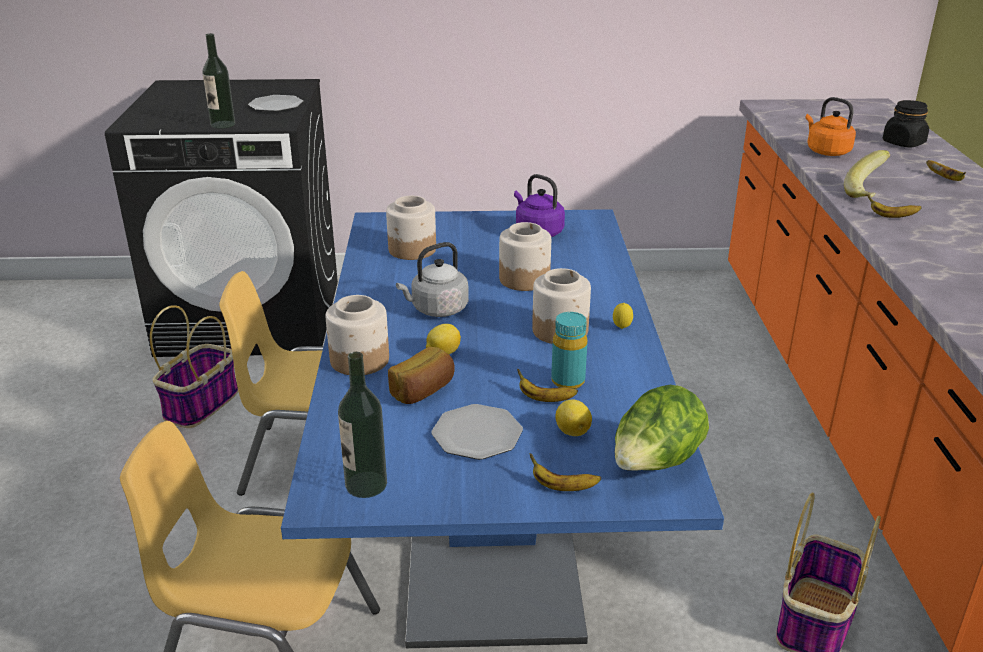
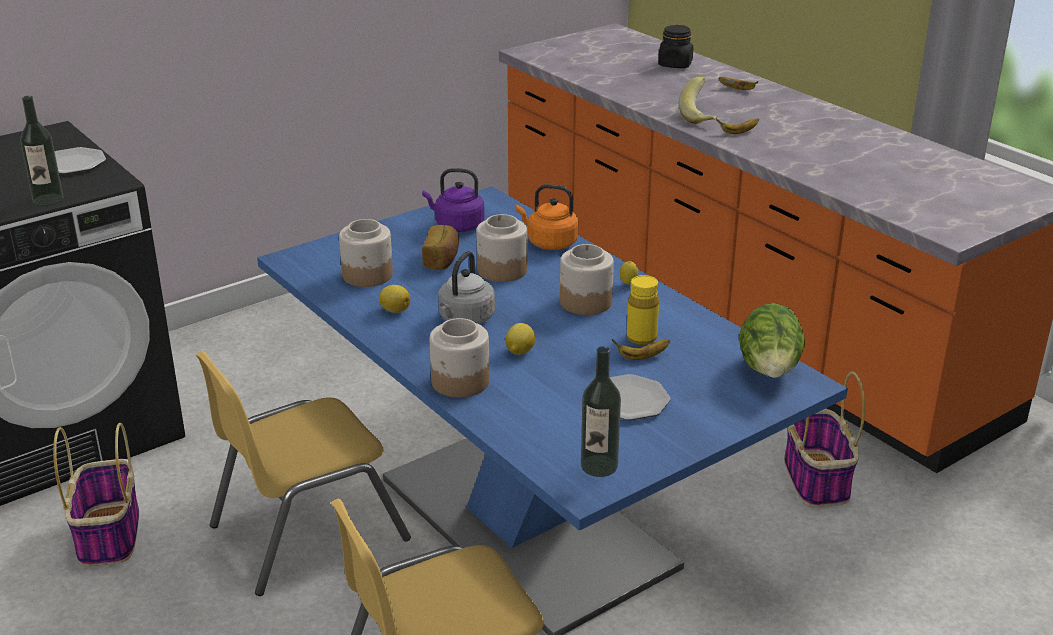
camera: 35 degrees left, 0 degrees up
(423, 391) = (546, 385): bread -> bread (442, 259)
(562, 487) = (731, 411): banana -> none
(568, 381) = (641, 338): turquoise bottle -> yellow bottle
(572, 431) = (689, 371): lemon -> lemon (394, 310)
(826, 151) = (628, 86): orange kettle -> orange kettle (549, 243)

